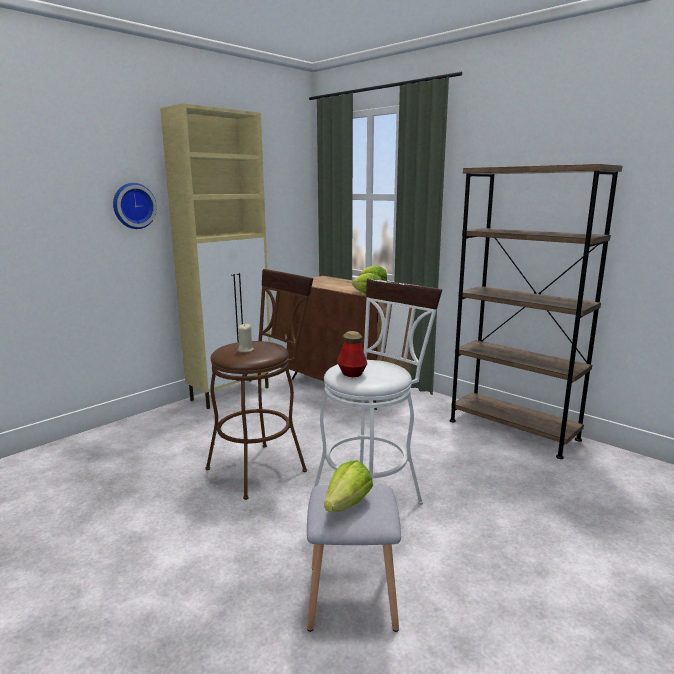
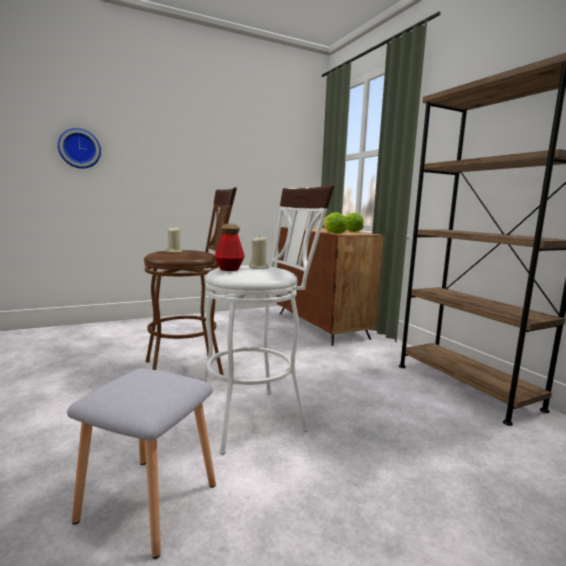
camera: 20 degrees right, 5 degrees down
(133, 206) = (153, 149): wall clock -> wall clock (79, 149)
(231, 393) = (222, 316): beige cabinet -> none
(347, 504) = (135, 387): lettuce -> none
(371, 366) = (258, 268): none -> beige candle

